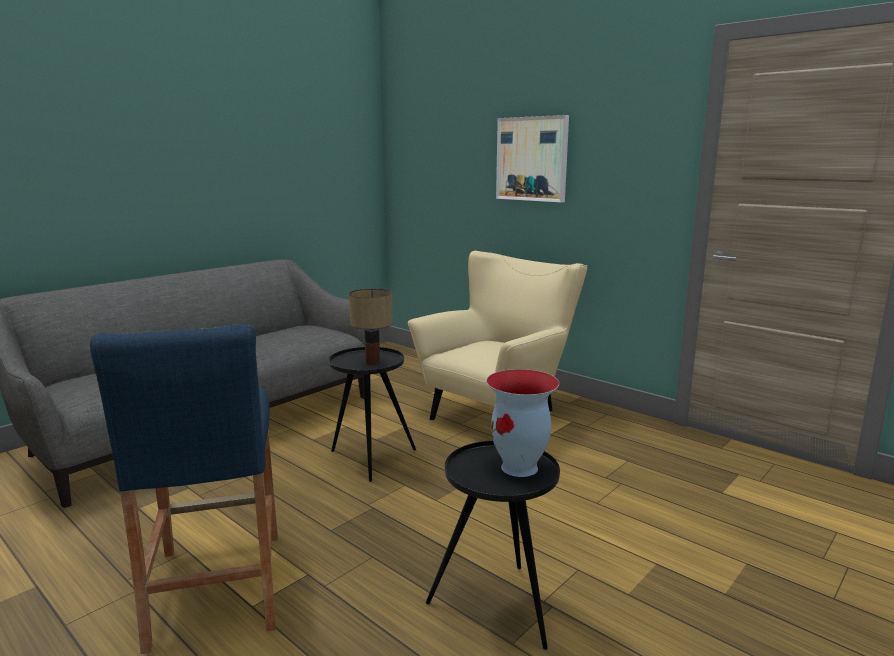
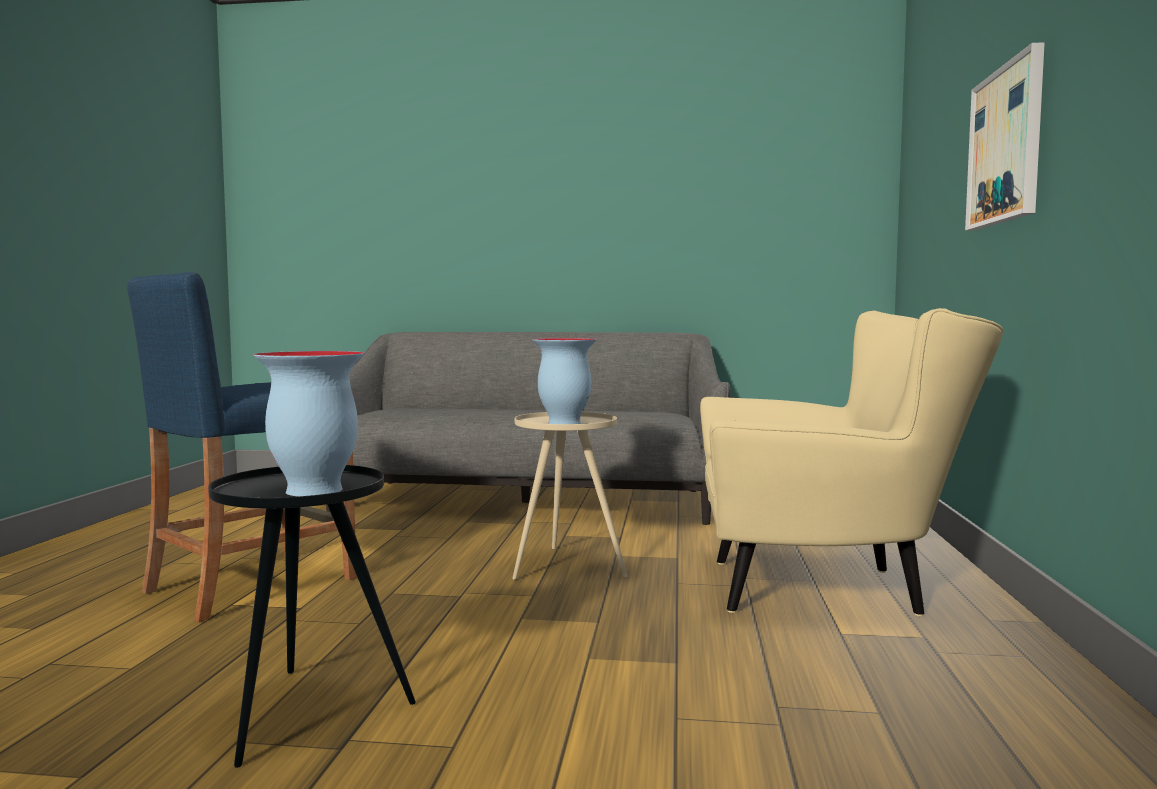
camera: 55 degrees right, 10 degrees down
(370, 458) = (566, 565): black side table -> beige side table
(372, 363) = (563, 423): table lamp -> vase

